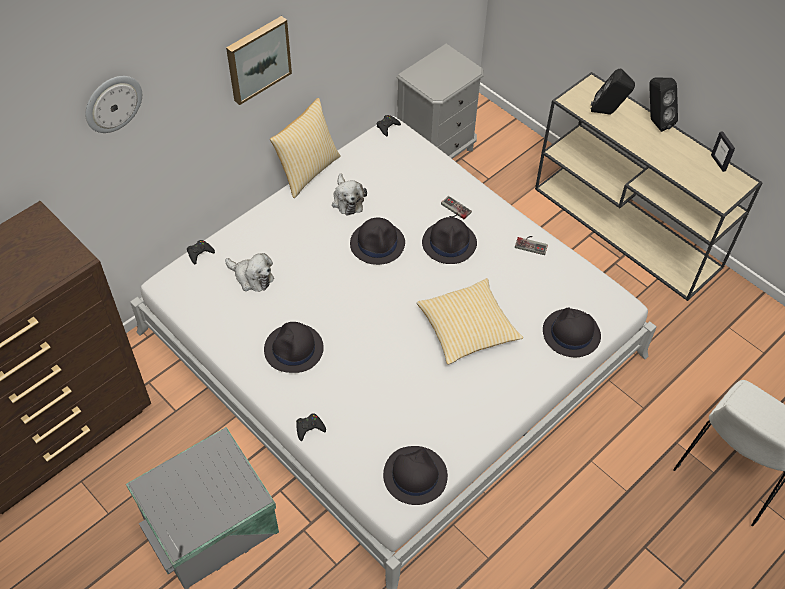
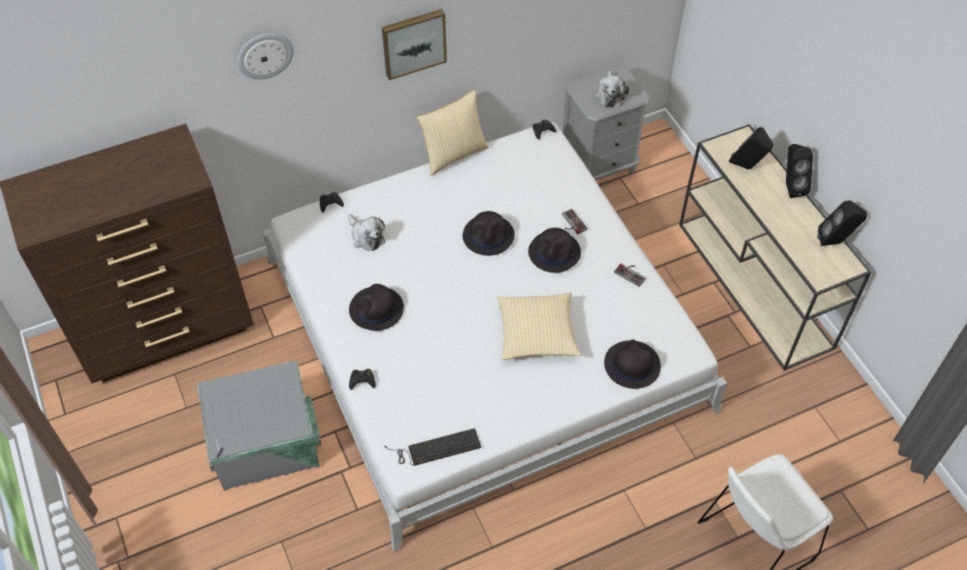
camera: 20 degrees right, 0 degrees up
(347, 200) = (478, 189): plush toy -> plush toy (610, 95)
(414, 475) = (435, 448): black hat -> keyboard
(718, 162) = (835, 242): picture frame -> black speaker

